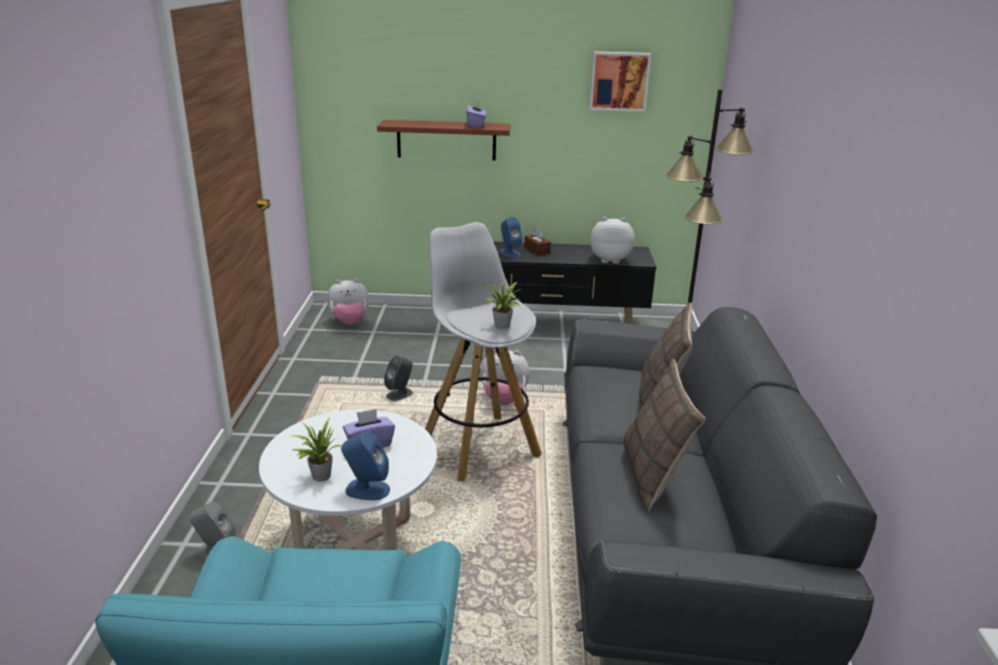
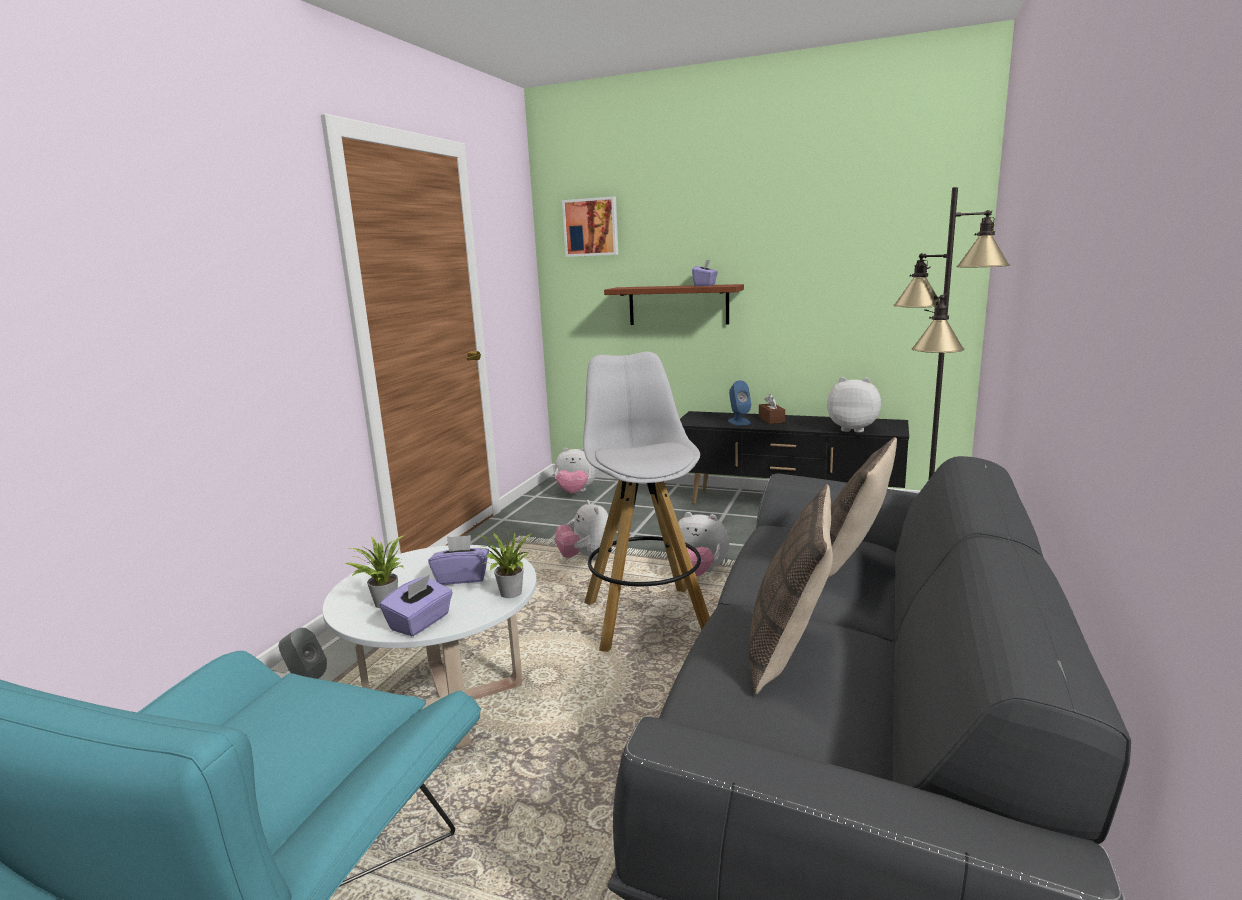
camera: 20 degrees right, 10 degrees down
(367, 489) = (420, 622): blue speaker -> purple tissue box
(400, 395) = (587, 559): grey speaker -> plush toy
(502, 326) = (652, 461): potted plant -> potted plant (510, 594)
(619, 81) = (864, 229): picture -> picture (591, 227)

